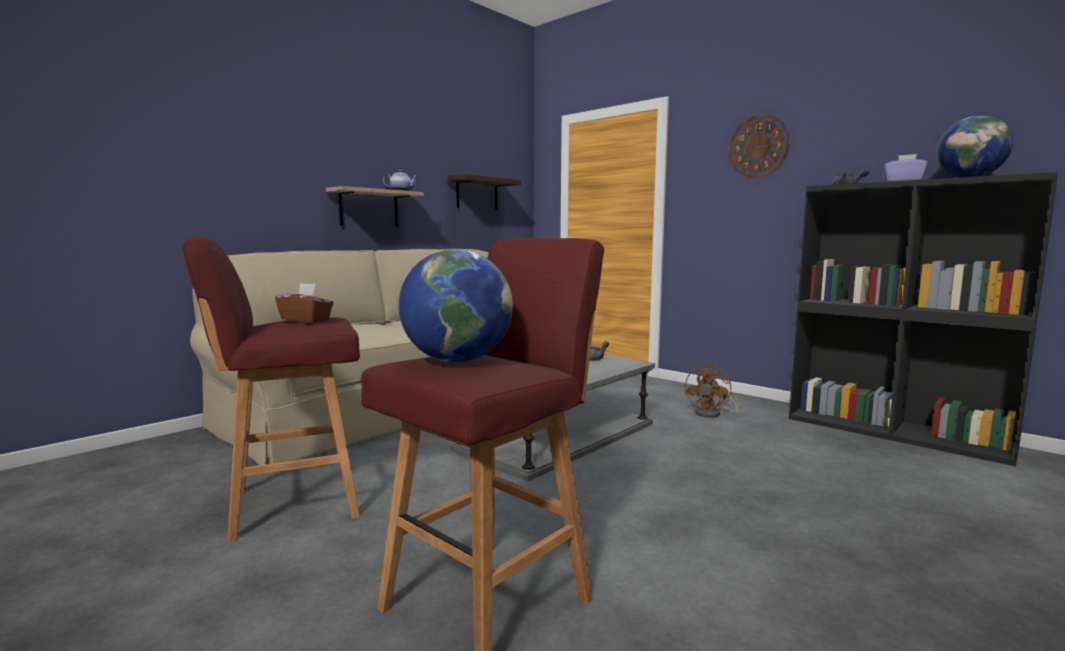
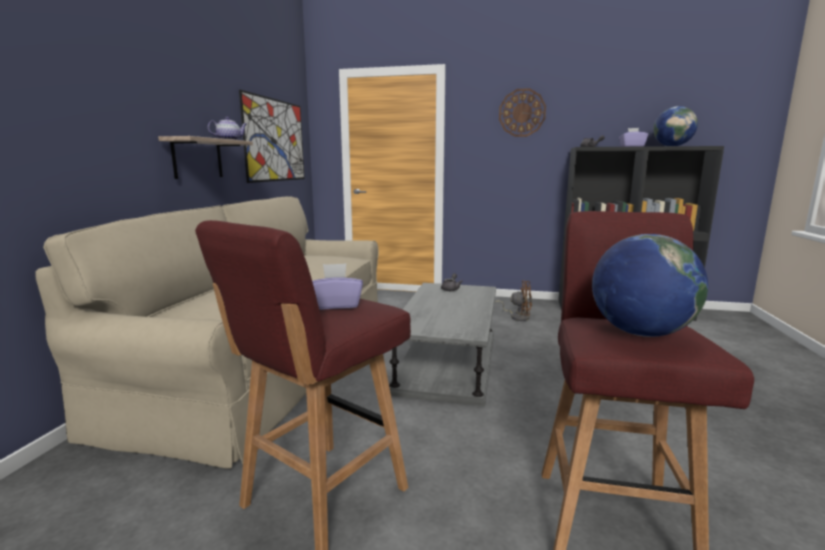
camera: 30 degrees left, 5 degrees up
(306, 321) = (336, 305): brown tissue box -> purple tissue box
(477, 193) = (275, 140): shelf -> picture
(713, 414) = (517, 317): brown fan -> brown fan turned 75 degrees counterclockwise

